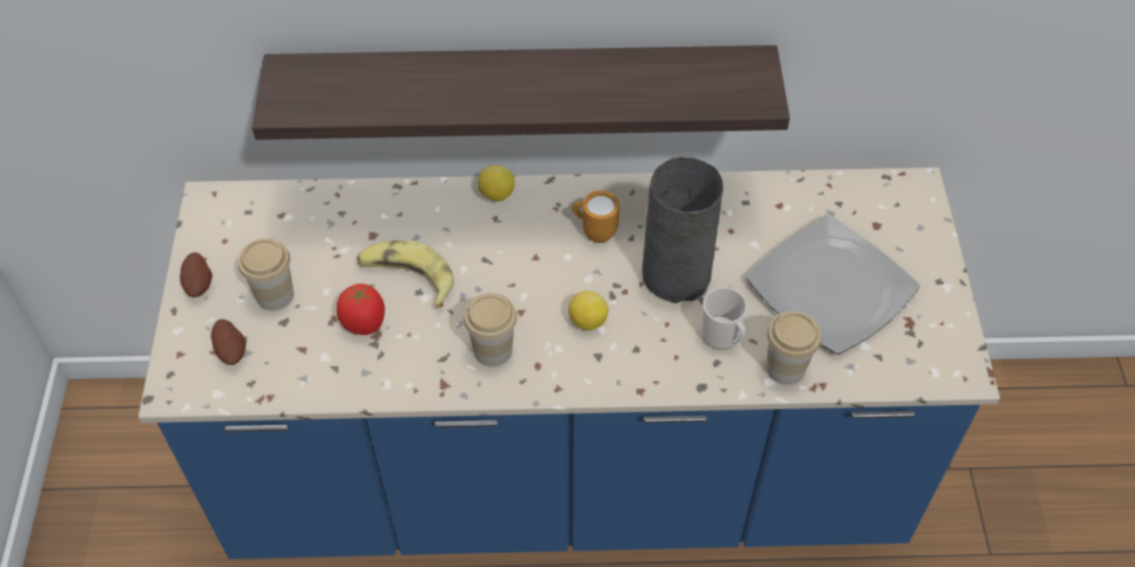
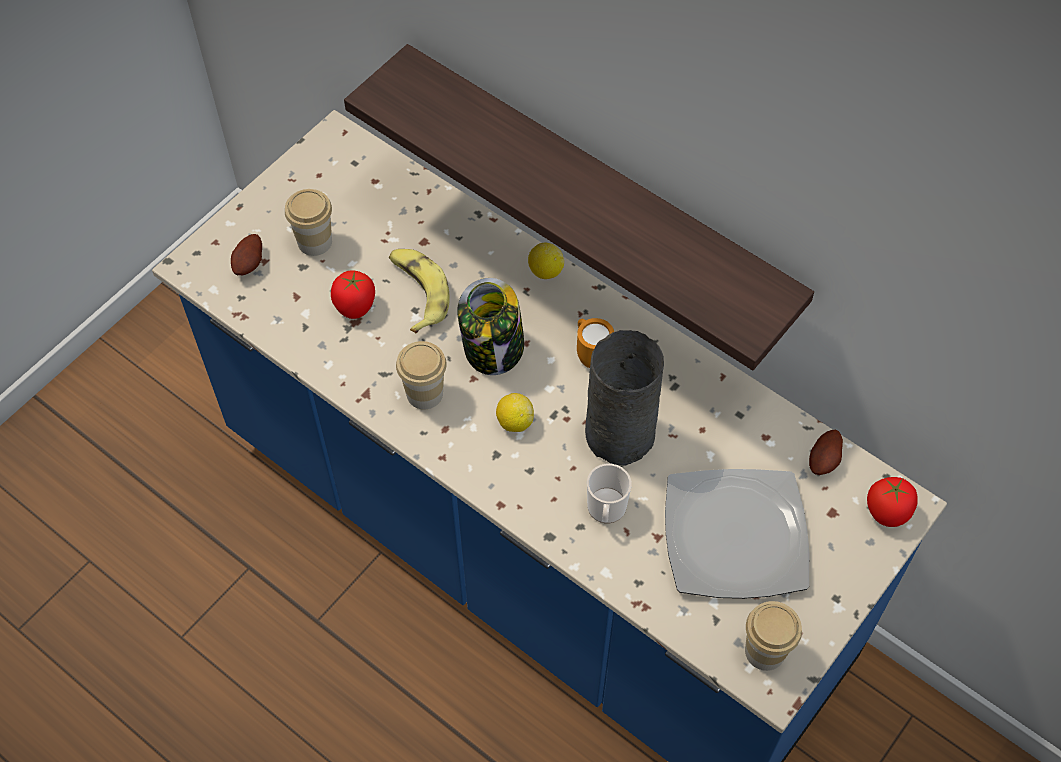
camera: 40 degrees right, 5 degrees up
(199, 284) = (273, 197): potato -> potato (824, 460)
(514, 278) = (493, 348): none -> jar
(785, 368) = (629, 571): cup -> cup (765, 651)
(910, 199) = (887, 511): none -> tomato

